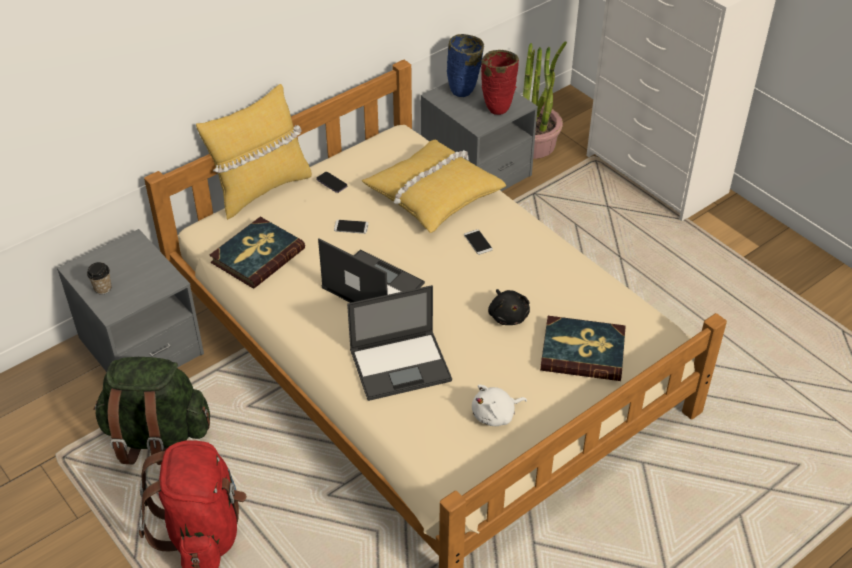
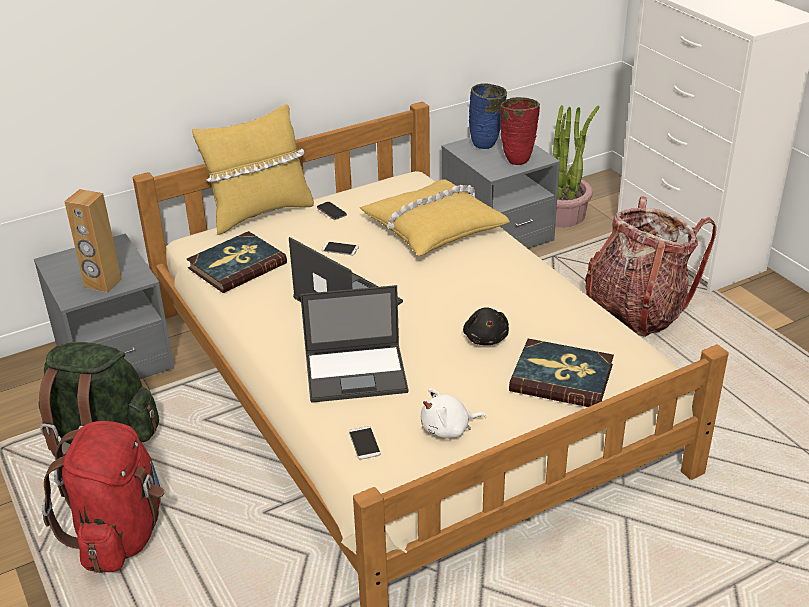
camera: 10 degrees right, 10 degrees down
(103, 288) = (71, 279): cup -> none
(136, 291) = (102, 283): none -> brown speaker
(478, 242) = (469, 271): phone -> phone (364, 443)
(619, 248) = (636, 310): none -> backpack

